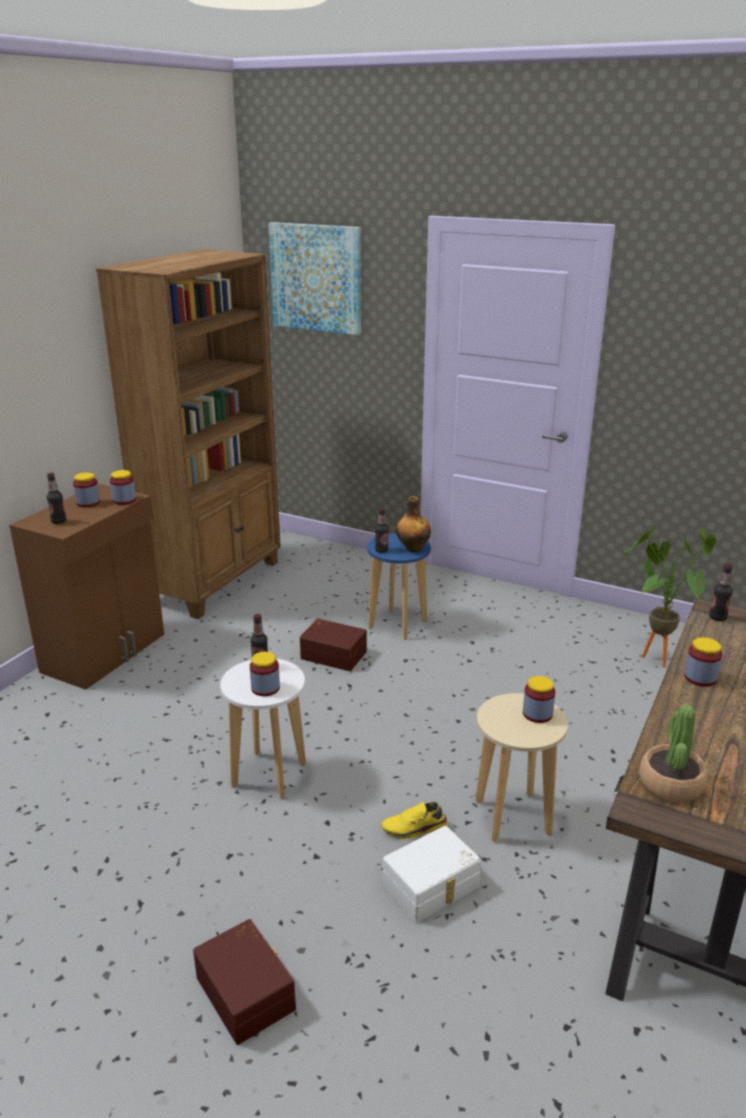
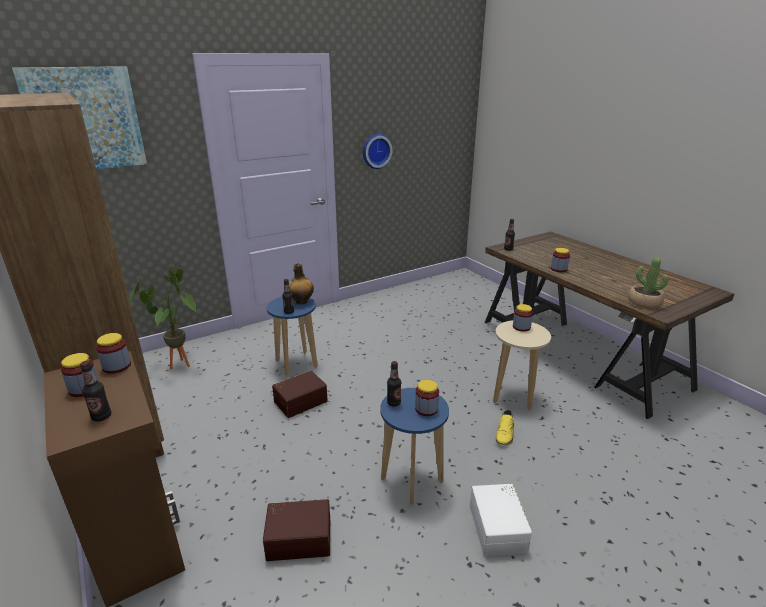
camera: 60 degrees left, 0 degrees up
(247, 991) = (622, 562): brown storage box -> brown storage box (299, 537)
(269, 774) = (411, 480): white stool -> blue stool
(432, 887) = (556, 445): white storage box -> white storage box (499, 527)
(655, 655) = (416, 303): potted plant -> potted plant (177, 363)
(677, 385) = (376, 150): none -> wall clock

